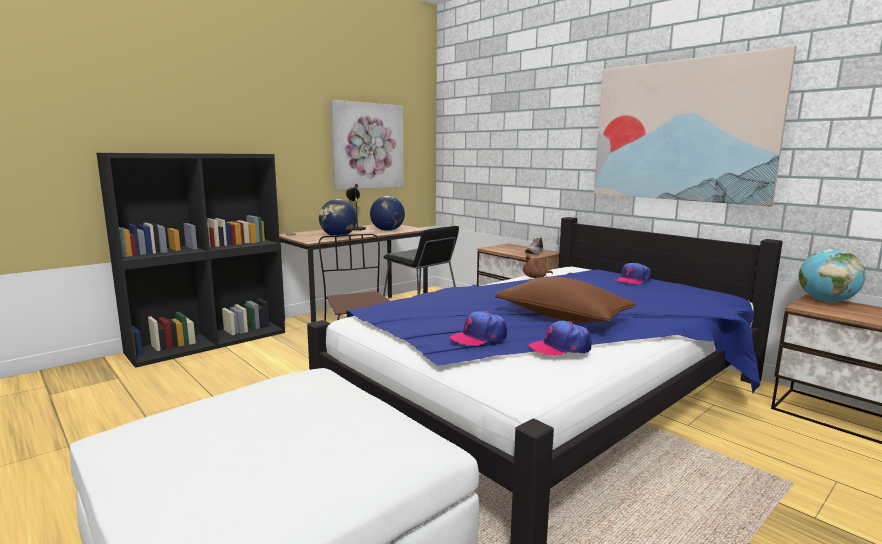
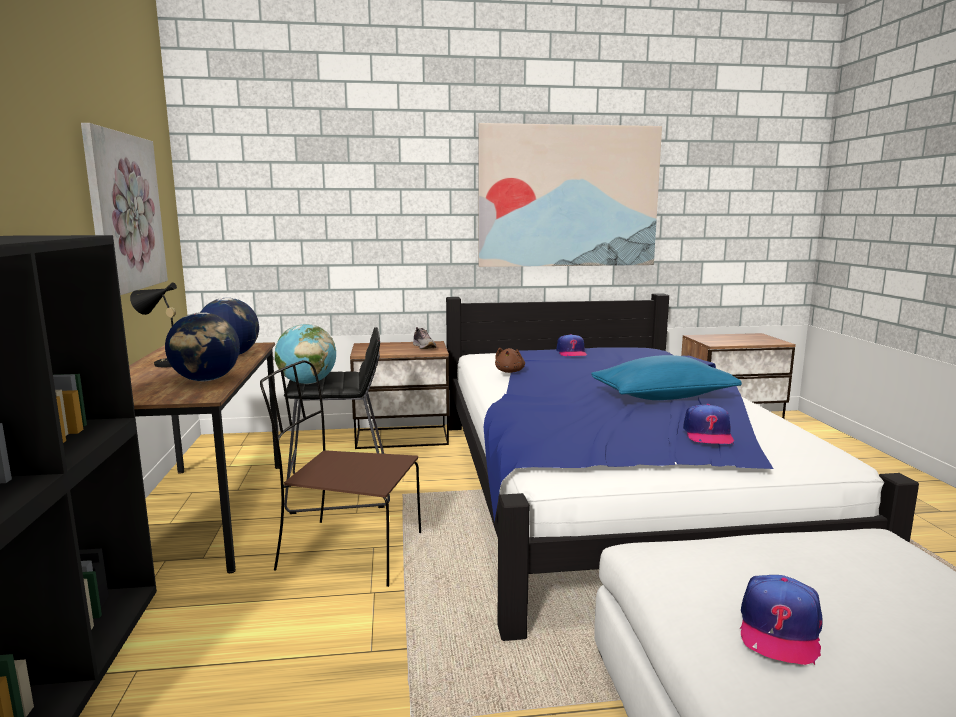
camera: 55 degrees left, 0 degrees up
(560, 348) = (750, 419): cap -> cap (779, 629)
(562, 317) = (663, 397): brown pillow -> blue pillow
(826, 301) = (706, 337): globe -> globe (307, 383)

